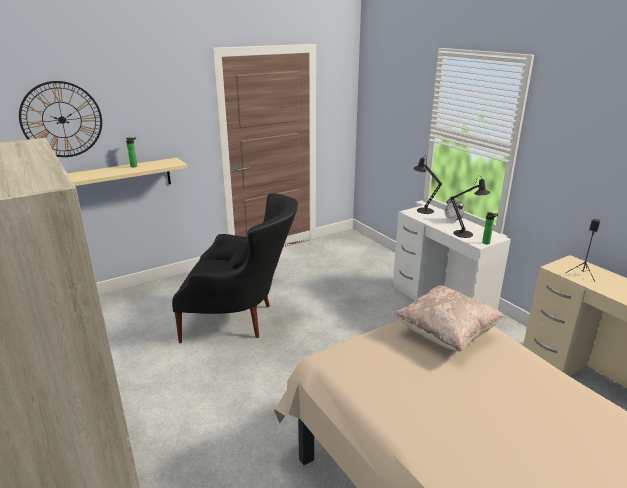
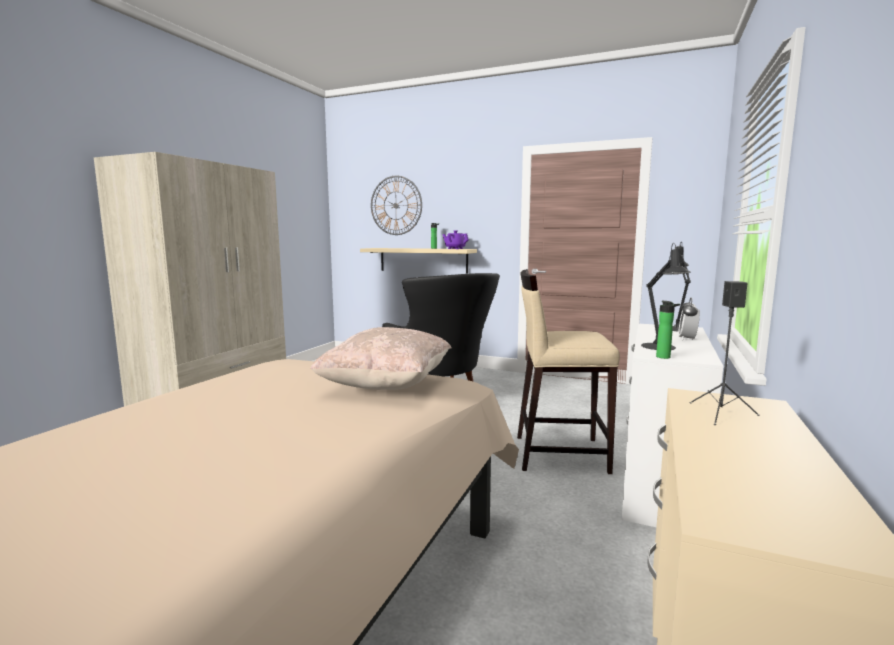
camera: 55 degrees right, 15 degrees down
(161, 162) = (455, 248): none -> purple teapot
(382, 315) = (559, 453): none -> beige stool

